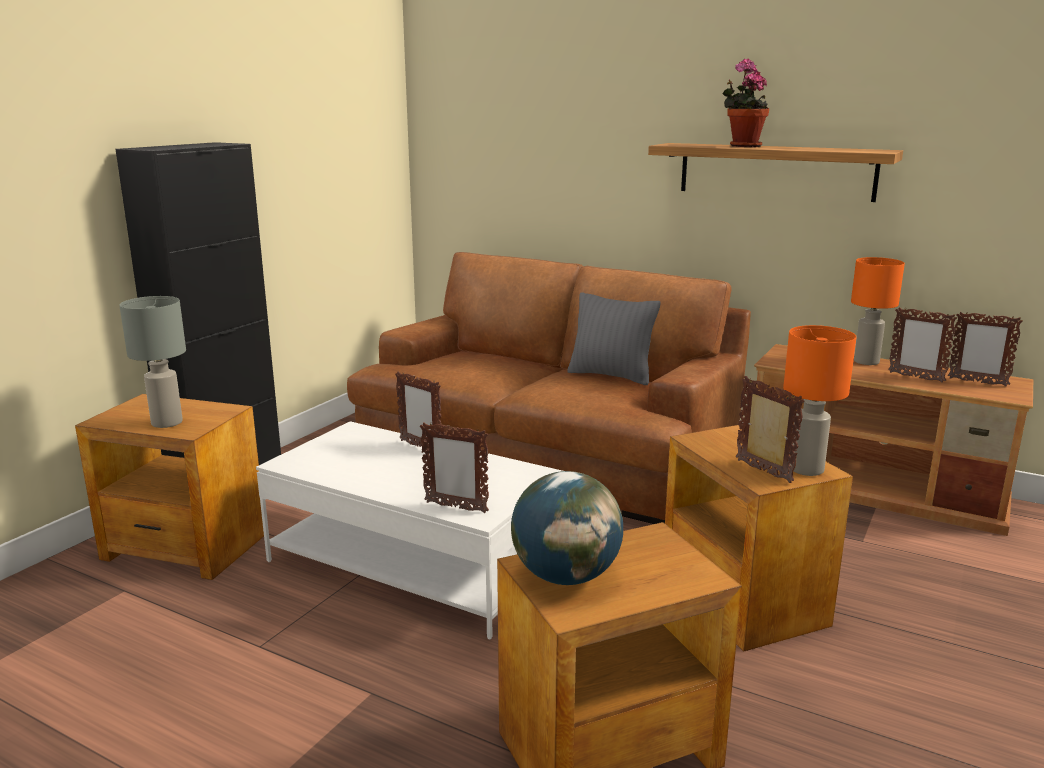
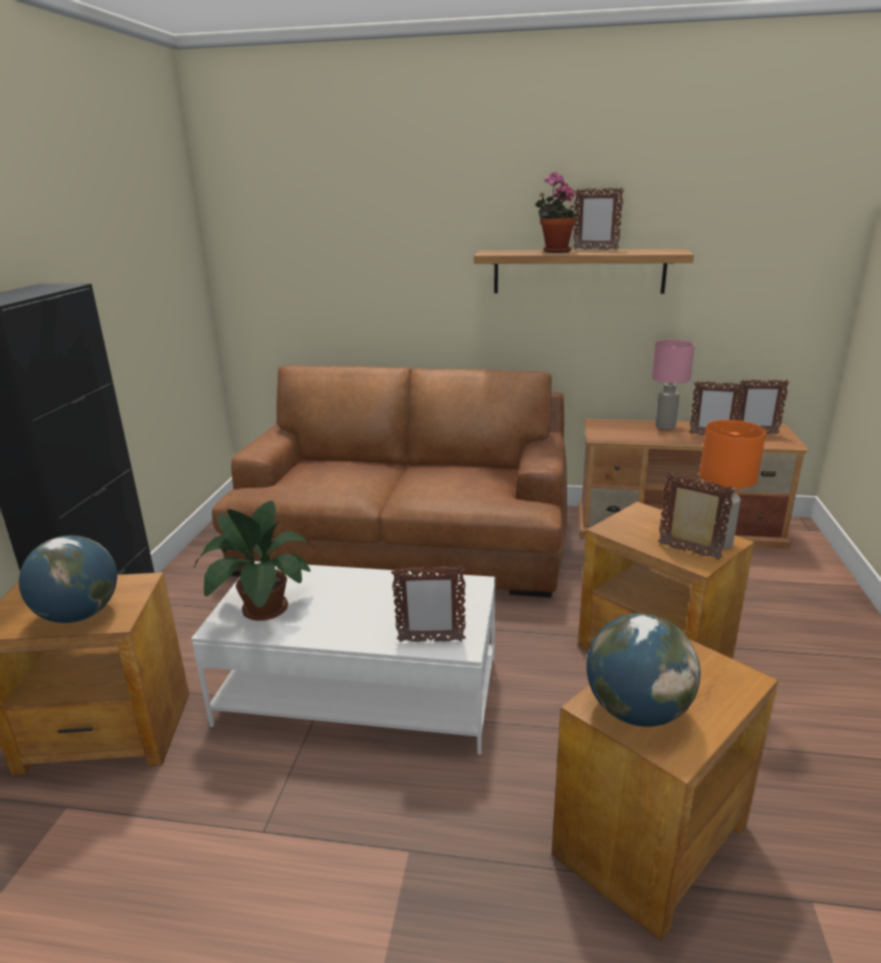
camera: 20 degrees left, 5 degrees up
(166, 423) = (79, 615): grey table lamp -> globe
(328, 457) = (261, 609): none -> potted plant
(420, 447) = (345, 578): picture frame -> picture frame (595, 249)
(611, 375) = (464, 468): grey pillow -> none
(865, 362) = (664, 426): orange table lamp -> pink table lamp

